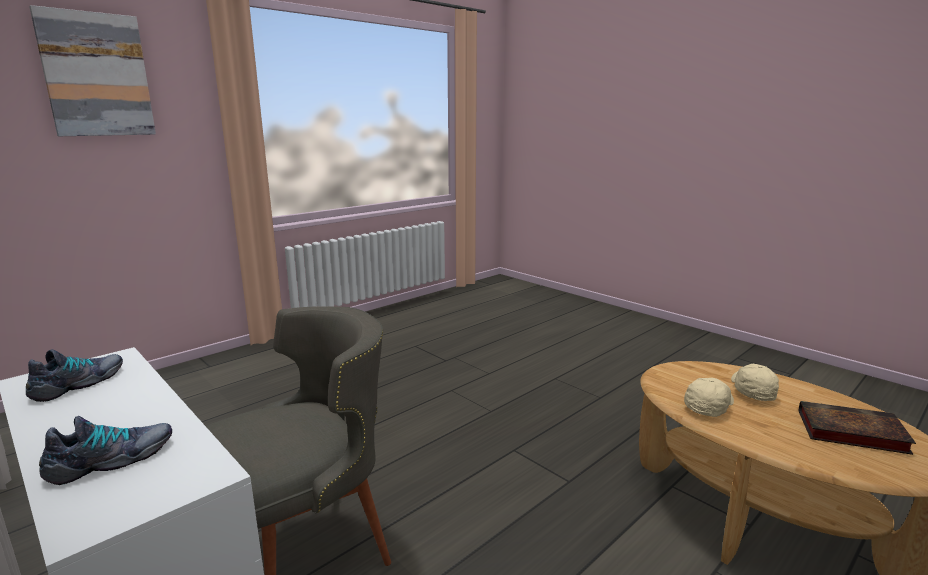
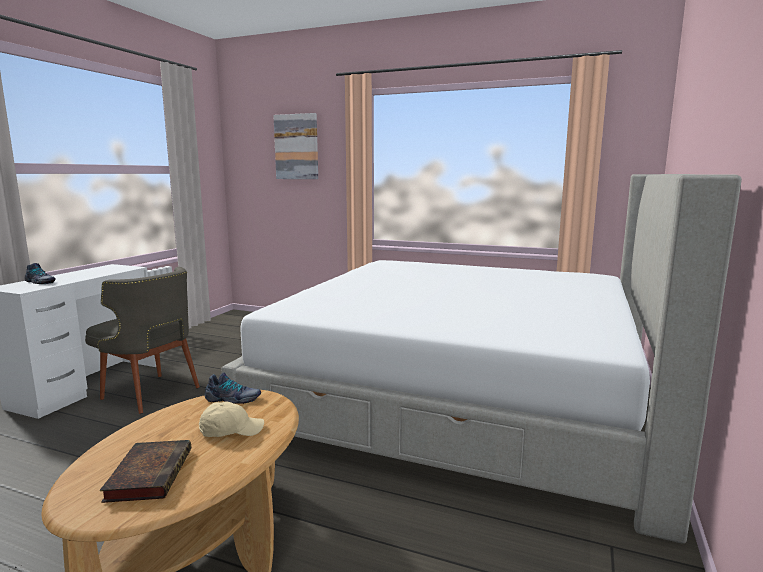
camera: 65 degrees right, 5 degrees down
(80, 384) = (106, 269): shoe -> shoe (232, 399)
(517, 342) = (465, 396): none -> bed
(708, 406) = (194, 413): beige cap -> none

